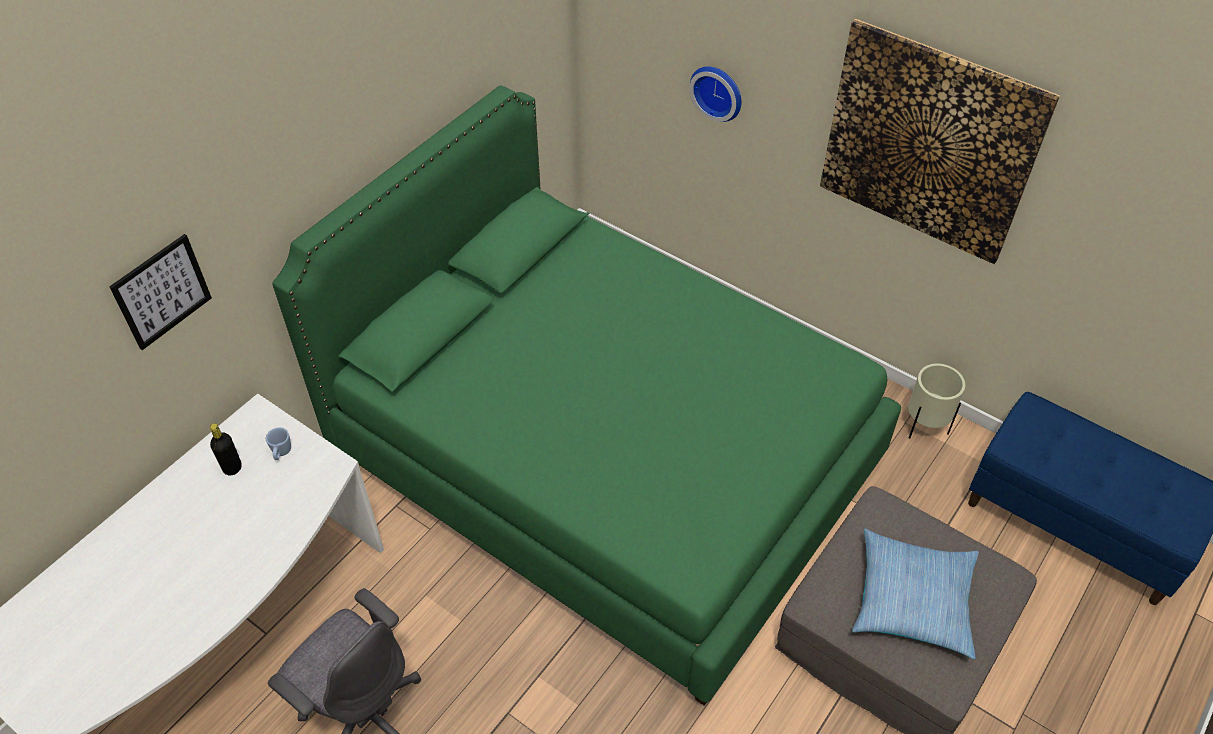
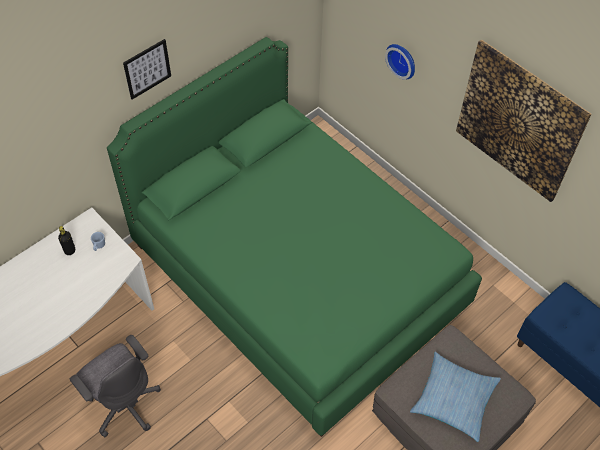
camera: 10 degrees right, 5 degrees up
(162, 291) = (40, 149): picture -> picture (147, 69)
(925, 427) = (504, 290): beige planter -> none

